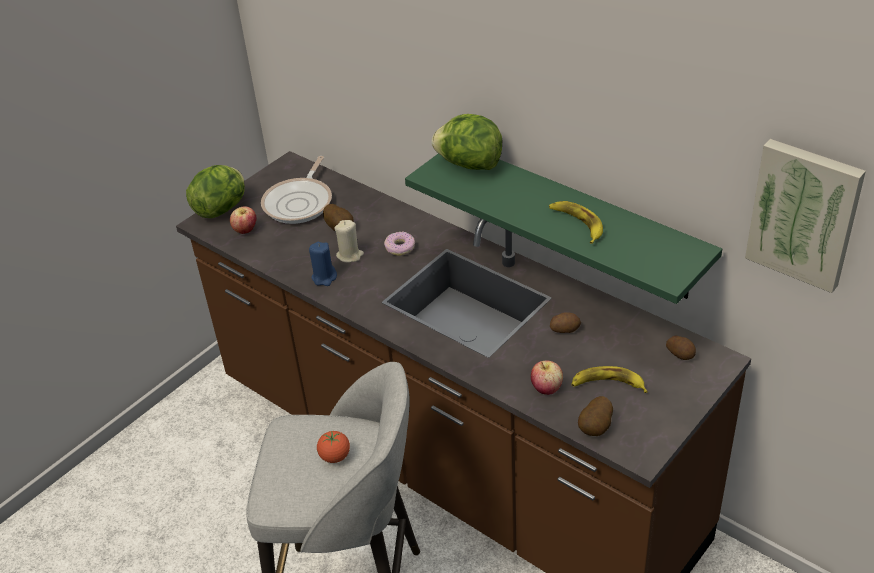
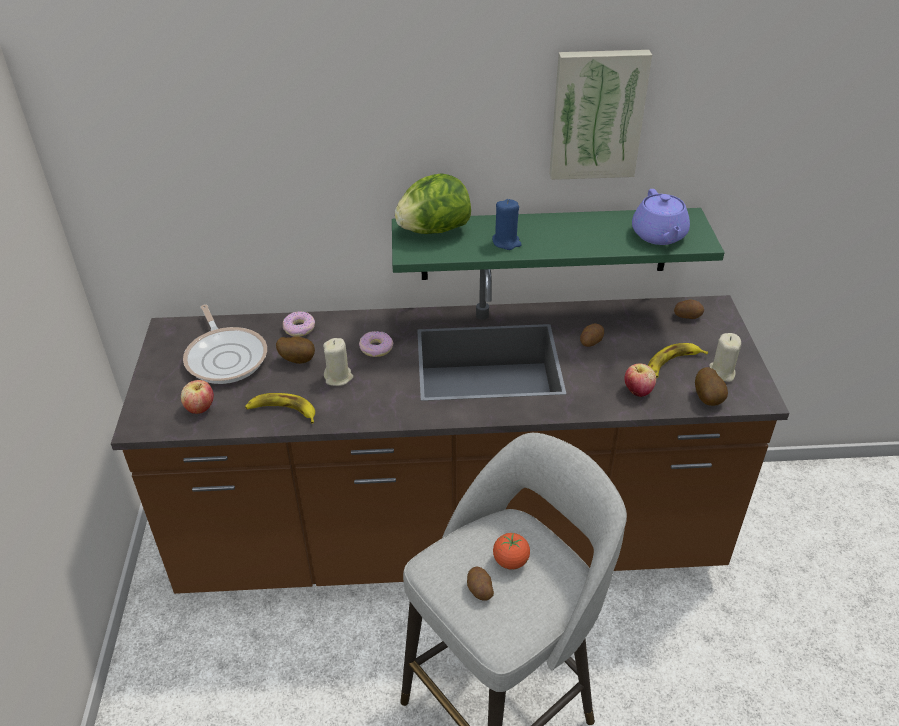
camera: 45 degrees left, 0 degrees up
(222, 208) = (145, 401): lettuce -> none
(293, 460) = (479, 589): none -> potato
(324, 277) = (340, 408): blue candle -> blue candle (506, 242)
(369, 205) = (299, 328): none -> donut
(577, 224) = (584, 236): banana -> banana (282, 411)
(638, 415) = (721, 373): none -> beige candle
(641, 254) = (659, 235): none -> purple teapot
(804, 213) = (782, 143): picture -> picture (597, 114)

